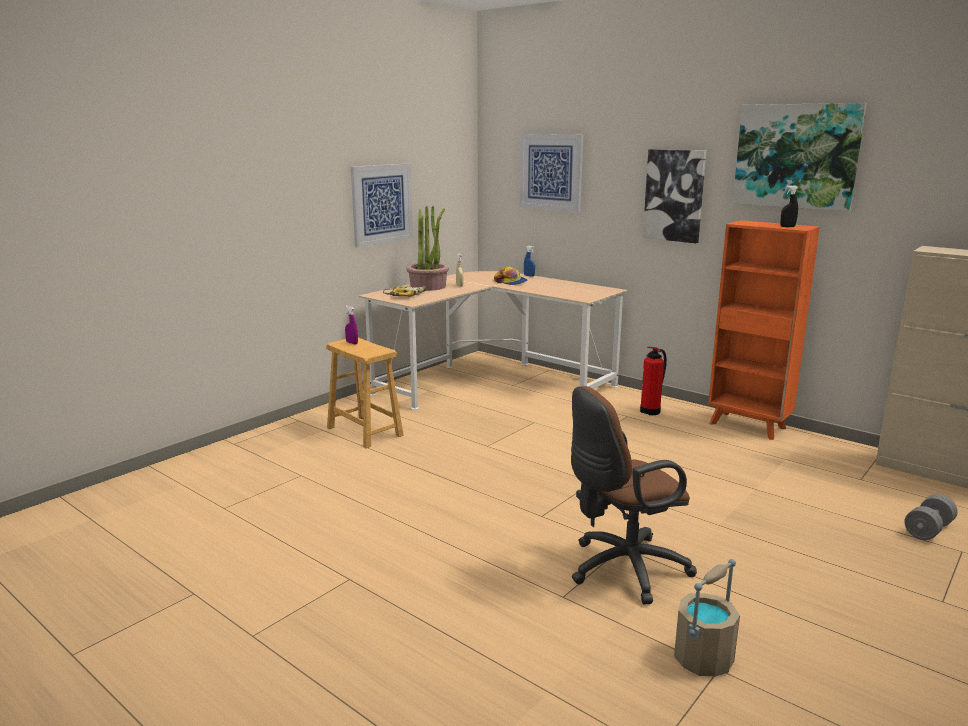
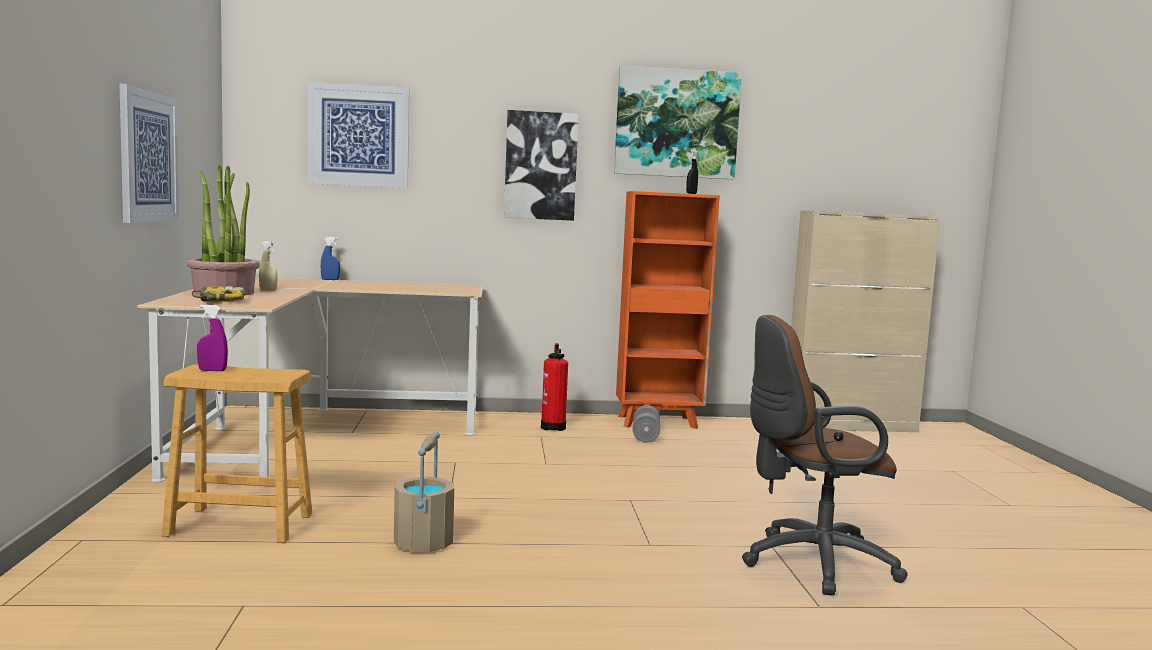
camera: 45 degrees left, 10 degrees down
(511, 282) = (327, 285): cap -> none
(622, 569) = (810, 563): brown office chair -> brown office chair turned 60 degrees clockwise
(702, 659) = (1001, 605): beige bucket -> beige bucket (423, 543)
(928, 529) = (911, 463): grey dumbbell -> grey dumbbell (645, 436)

